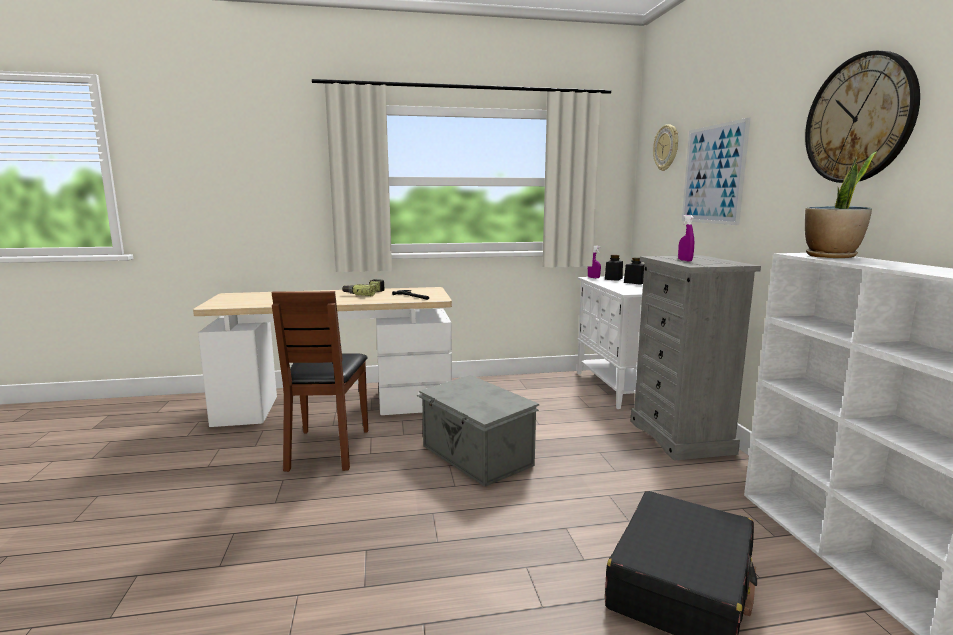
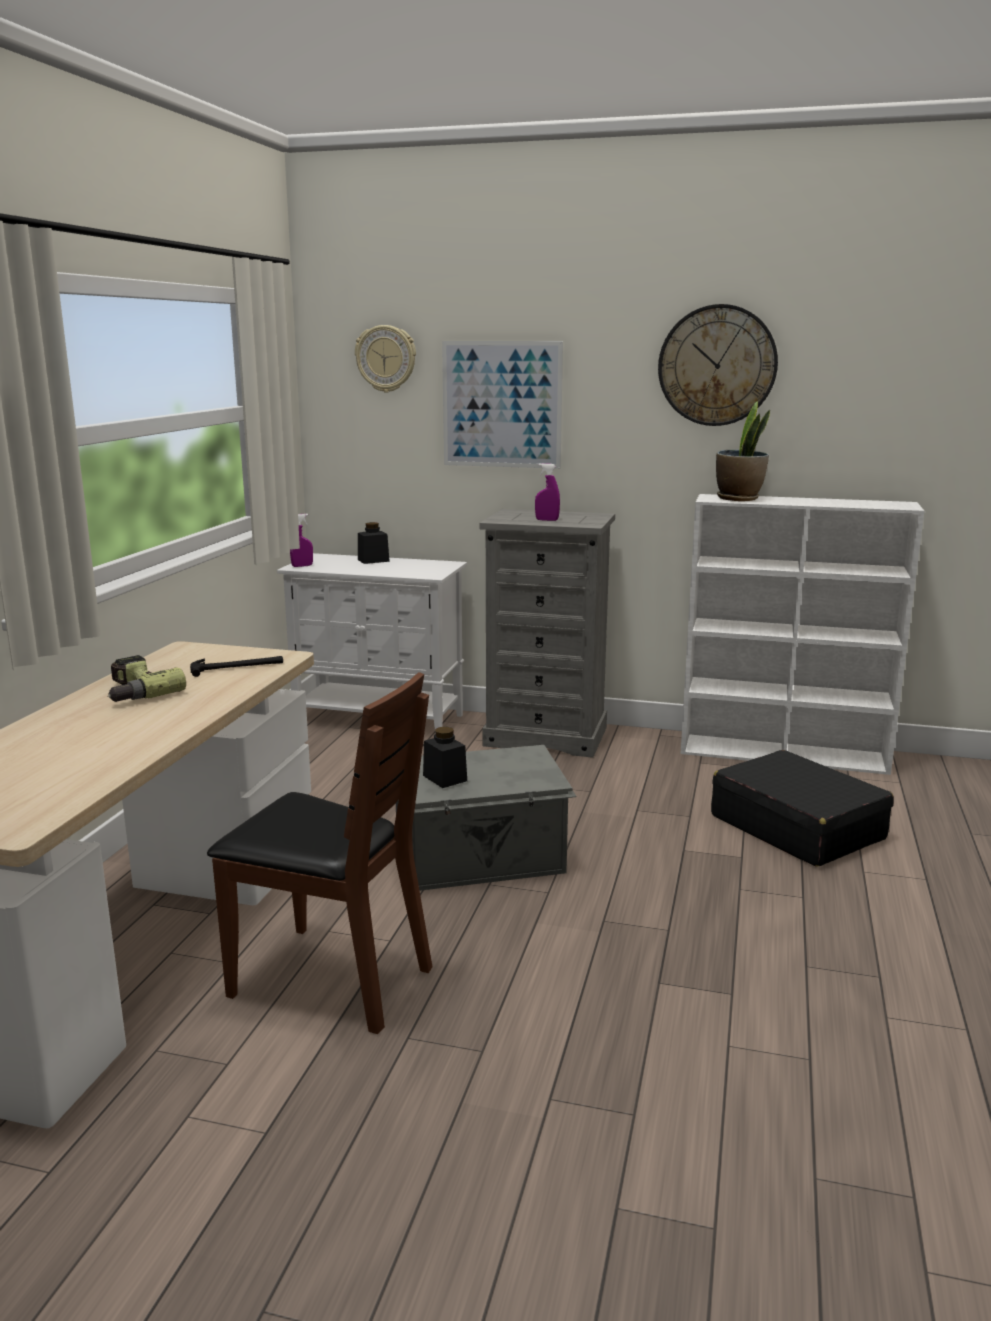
camera: 65 degrees left, 5 degrees up
(613, 279) = (328, 561): black jar -> black jar (445, 778)

